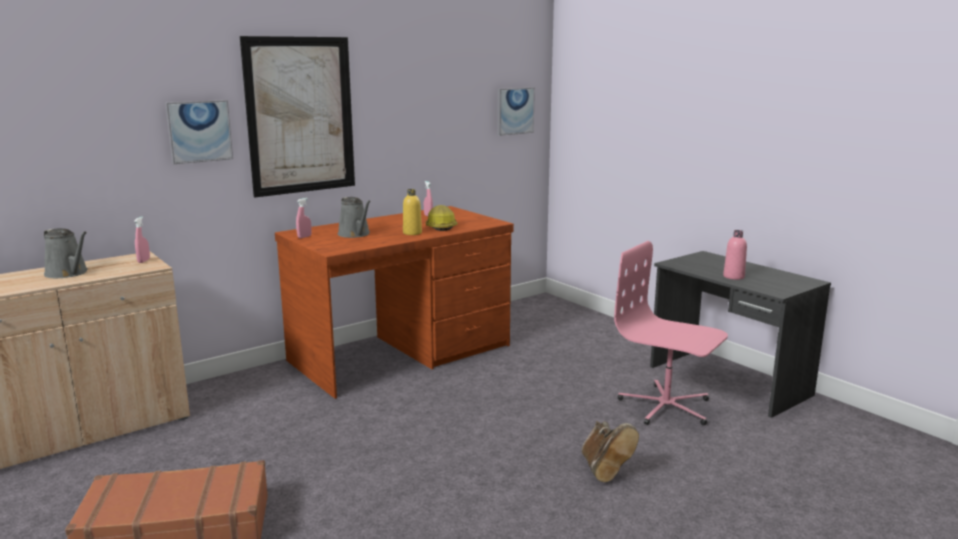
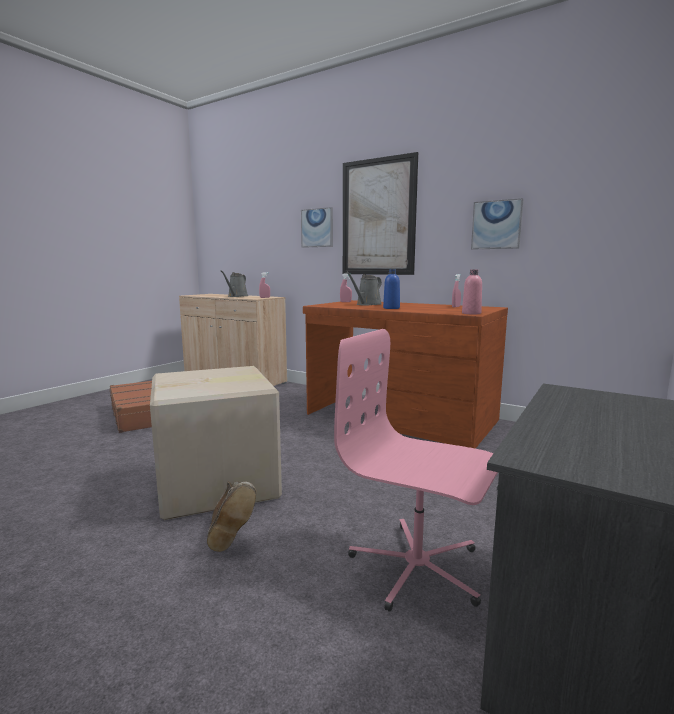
camera: 70 degrees right, 5 degrees down
(412, 233) = (391, 308): yellow bottle -> blue bottle
(440, 227) = (424, 309): hard hat -> none
(501, 470) = (219, 484): none -> cardboard box
(515, 111) = (620, 210): picture -> picture (496, 225)
(604, 470) = (230, 536): brown boot -> brown boot turned 75 degrees counterclockwise
(666, 407) = (417, 567): pink office chair -> pink office chair turned 75 degrees counterclockwise
(733, 277) = (566, 423): pink bottle -> pink bottle (471, 313)

